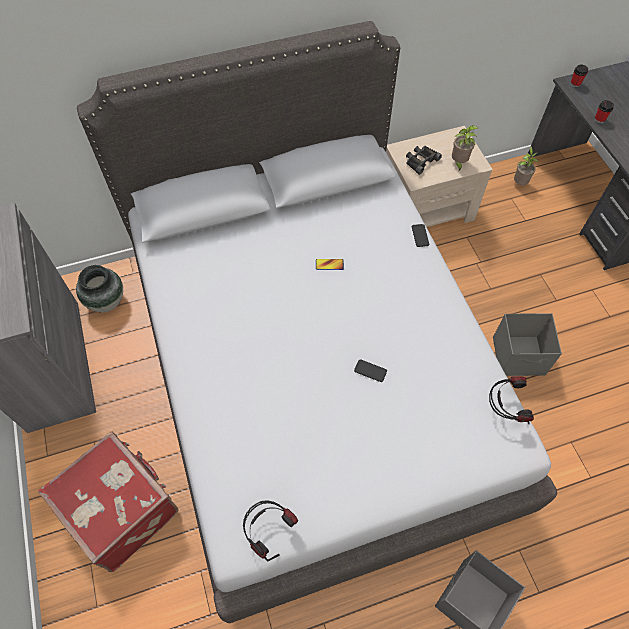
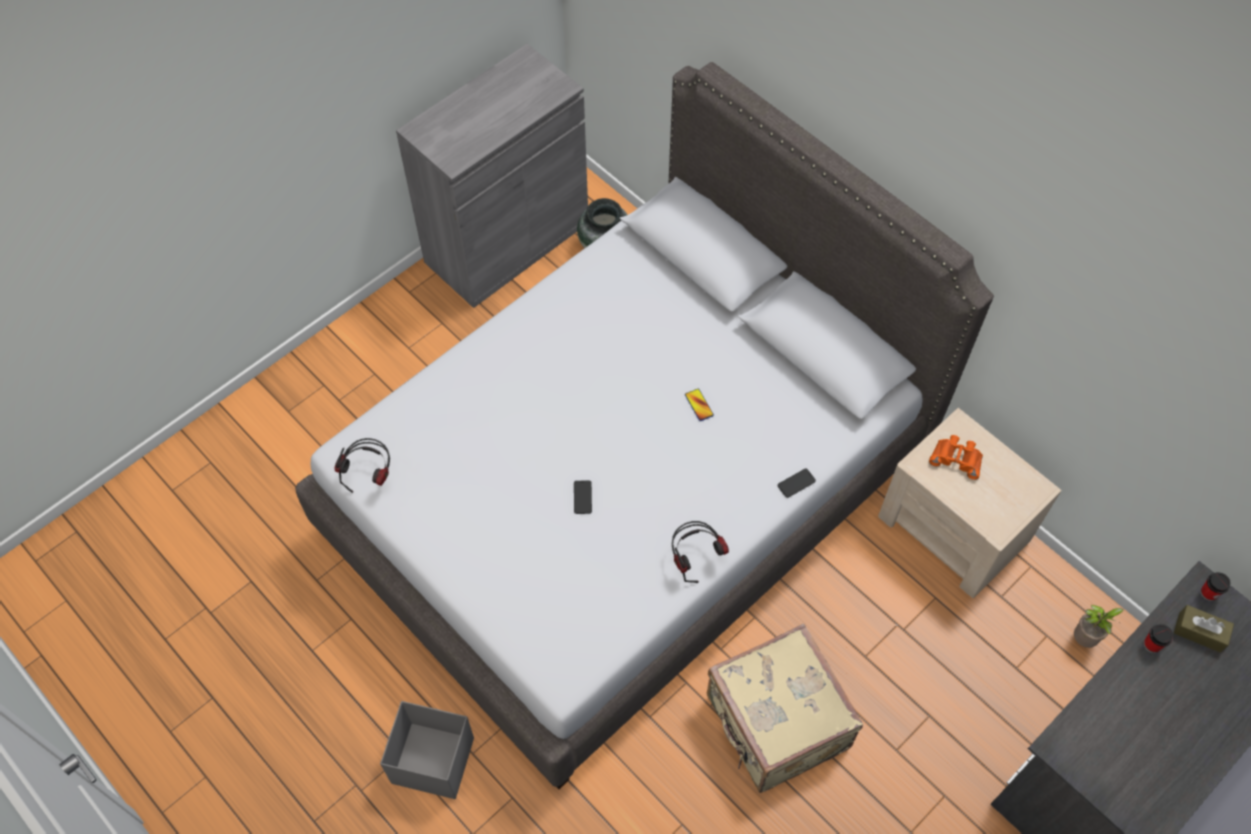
camera: 65 degrees right, 0 degrees up
(122, 507) = (387, 383): red suitcase -> none
(420, 161) = (957, 458): black binoculars -> orange binoculars
(458, 163) = (983, 505): potted plant -> none
(505, 408) = (603, 649): headphones -> headphones (695, 558)
(519, 356) = (775, 724): grey storage box -> beige suitcase
(598, 97) = (1199, 632): none -> brown tissue box

